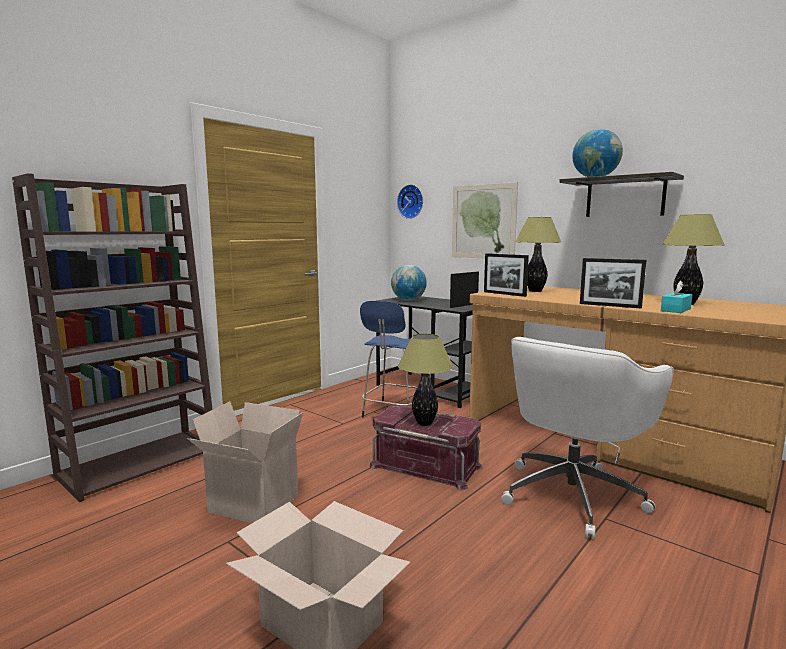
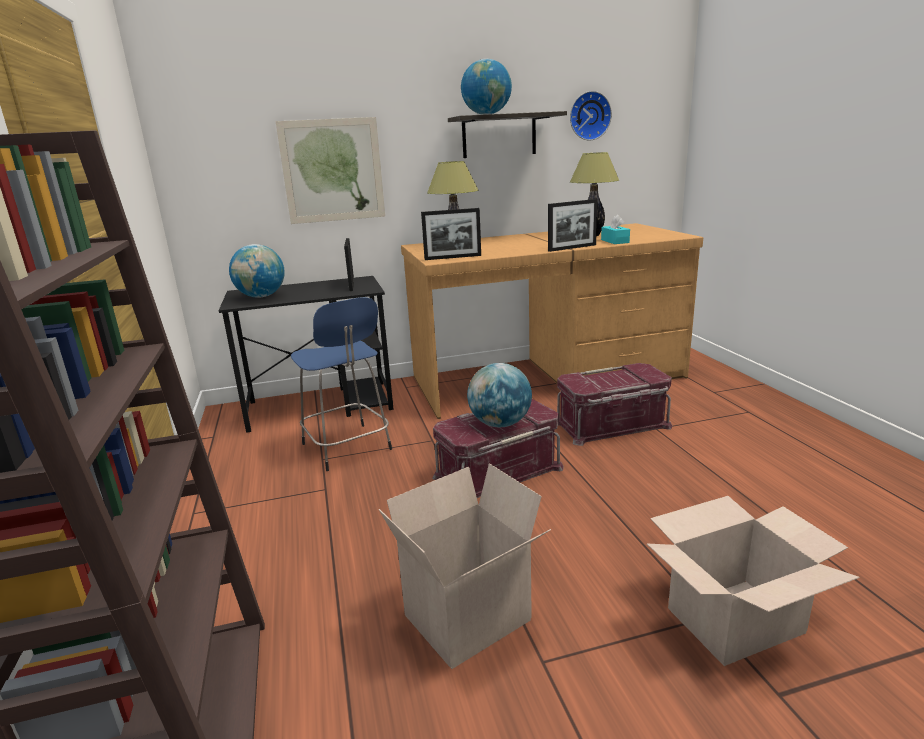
camera: 55 degrees left, 10 degrees up
(411, 201) = (196, 145): wall clock -> wall clock (589, 116)
(424, 423) = (500, 424): table lamp -> globe
(573, 493) = (612, 425): white office chair -> red storage box

